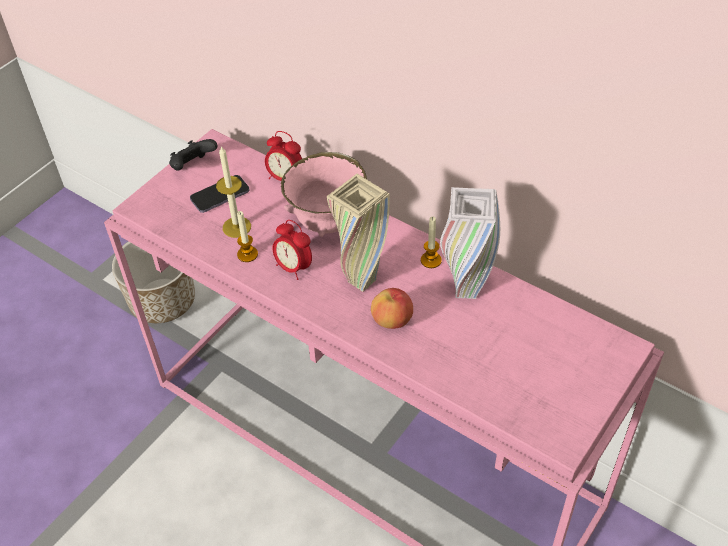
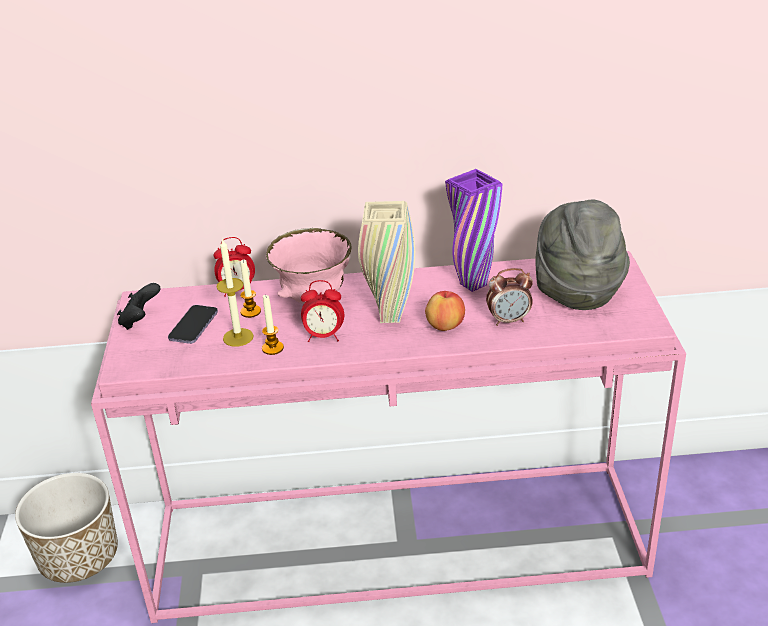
camera: 40 degrees left, 15 degrees down
(431, 260) = (424, 281): candle -> candle (250, 311)
(449, 350) = (509, 320): none -> alarm clock
(465, 290) = (473, 284): white vase -> purple vase
(547, 356) = (576, 289): none -> grey hat

